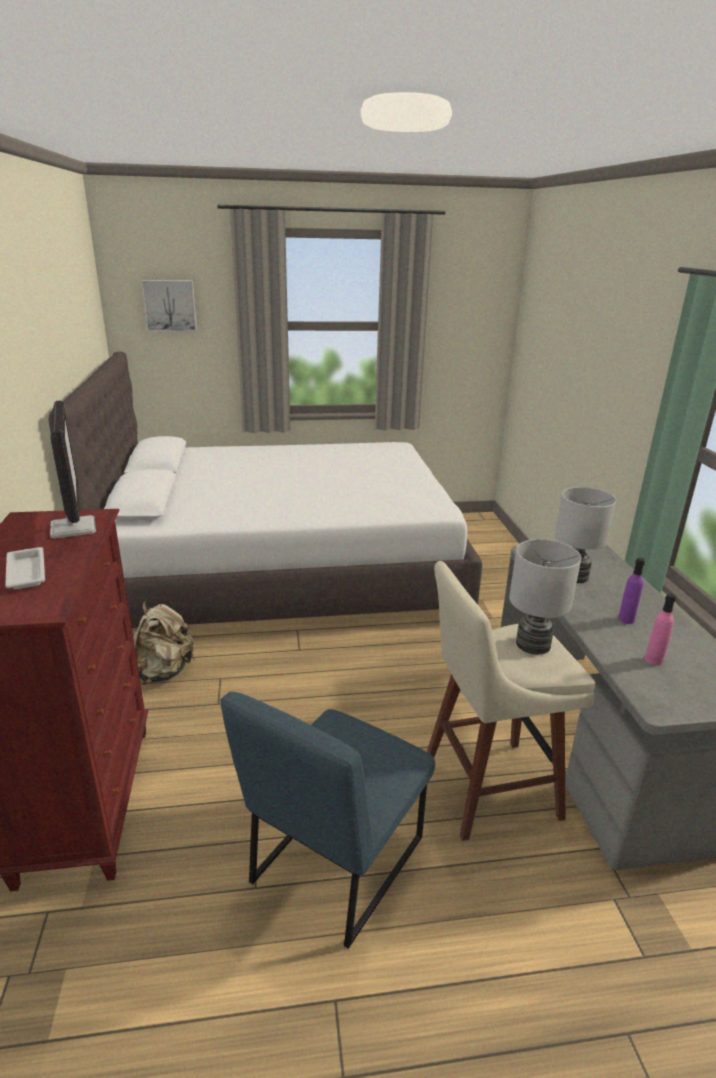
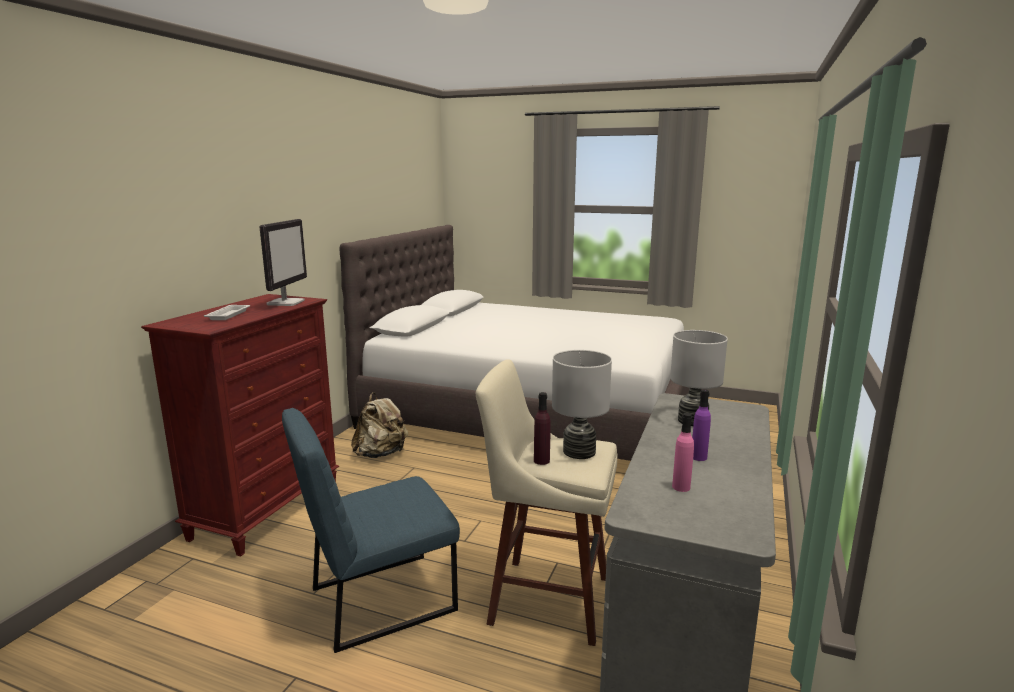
camera: 30 degrees right, 10 degrees down
(170, 306) = (488, 191): picture -> none
(515, 667) = (541, 461): none -> purple bottle

